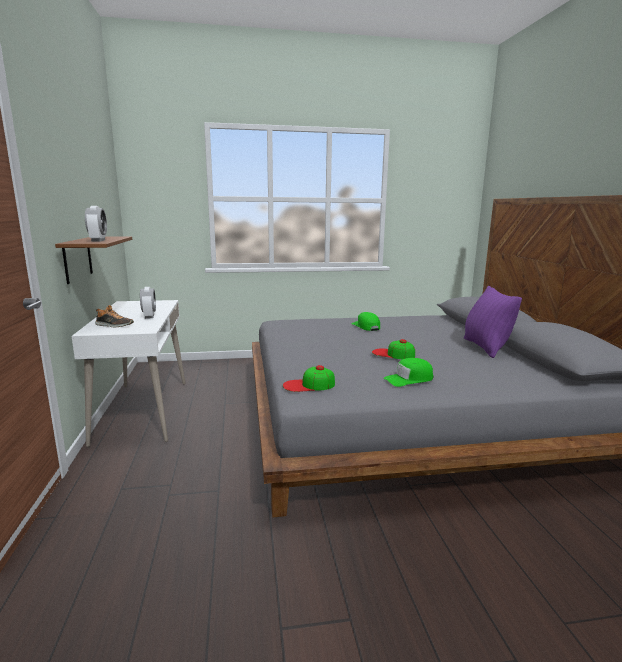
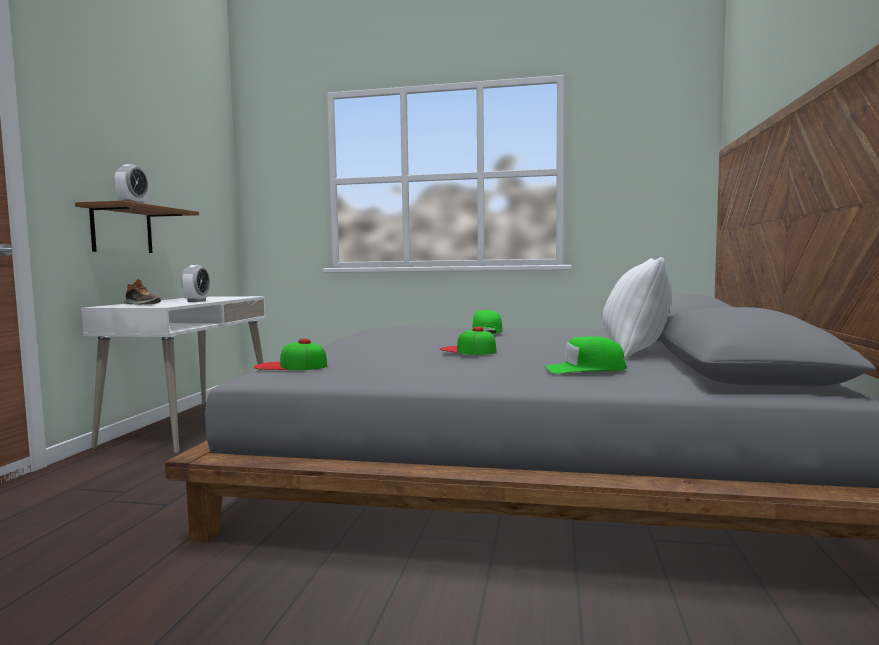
camera: 20 degrees right, 10 degrees down
(409, 379) = (437, 368): green cap -> green cap (584, 369)
(485, 347) = (635, 352): purple pillow -> white pillow

